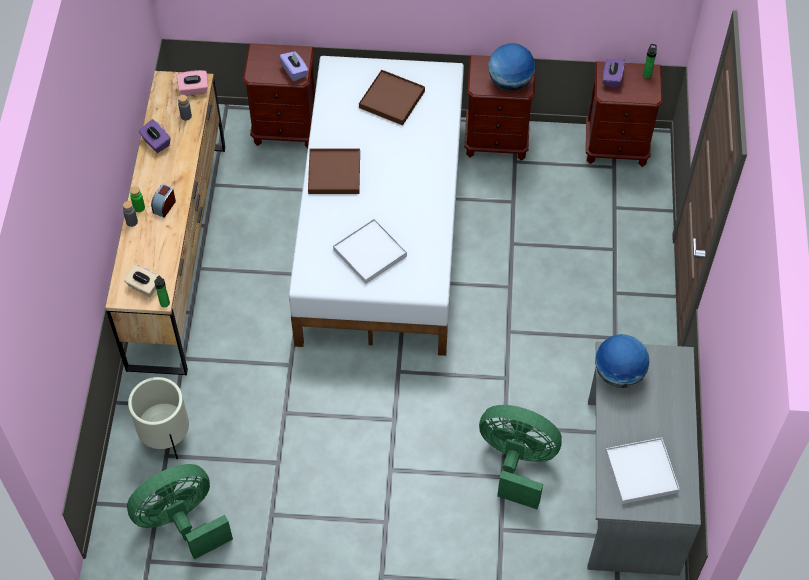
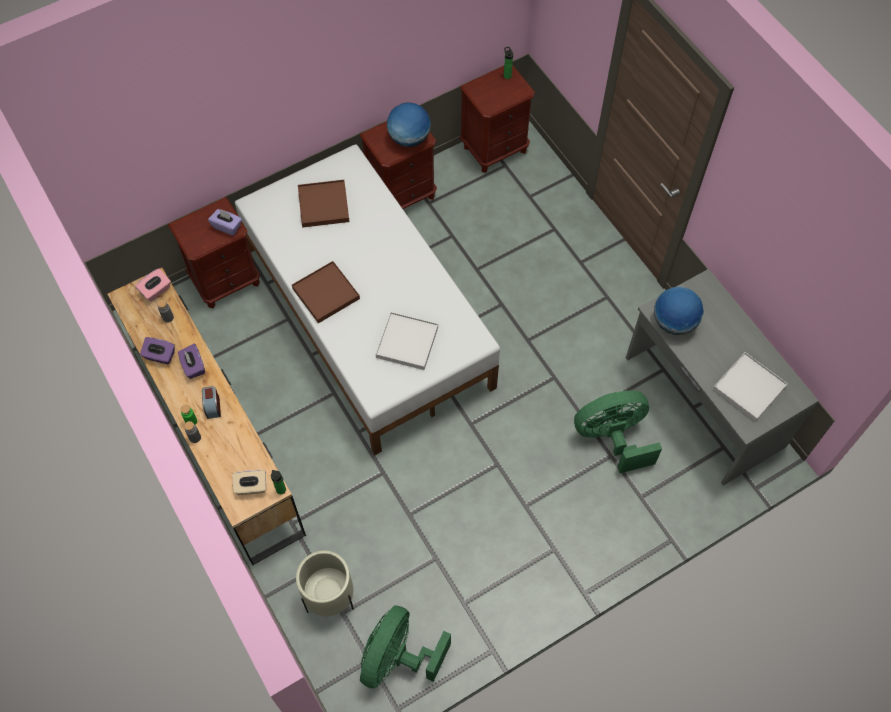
camera: 35 degrees left, 5 degrees up
(612, 78) = (484, 93): purple tissue box -> purple tissue box (193, 366)

